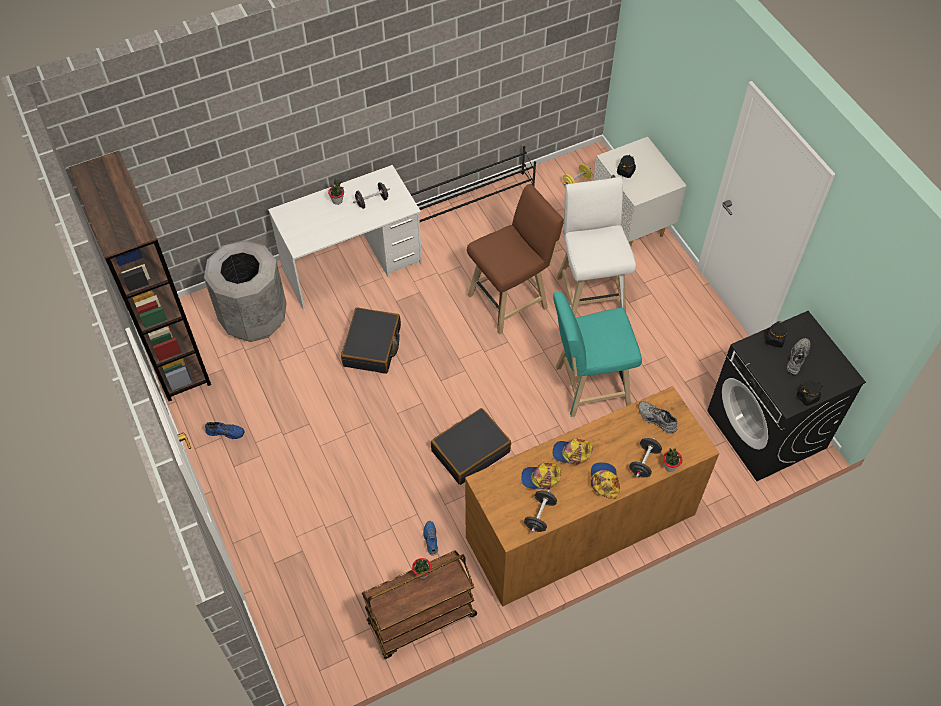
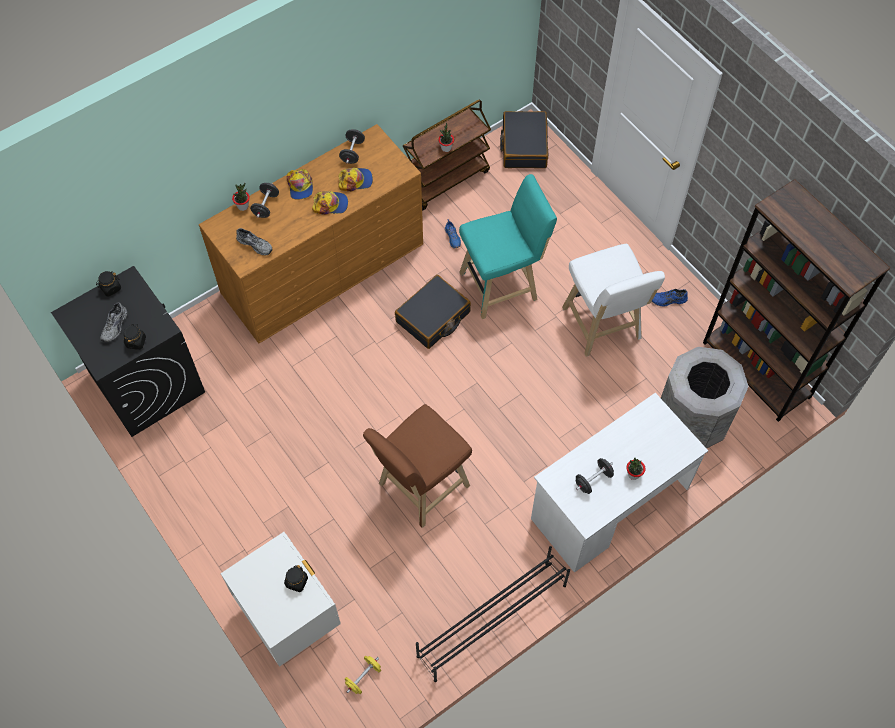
camera: 170 degrees right, 5 degrees up
(372, 346) = (556, 408): black suitcase -> black suitcase (524, 146)
(587, 386) = (327, 399): turquoise stool -> turquoise stool (502, 285)
(590, 291) = (333, 513): white stool -> white stool (603, 327)

